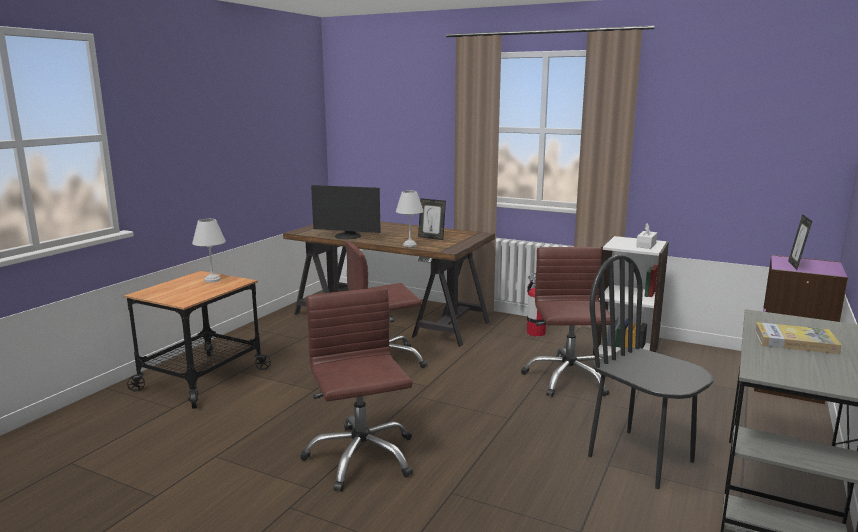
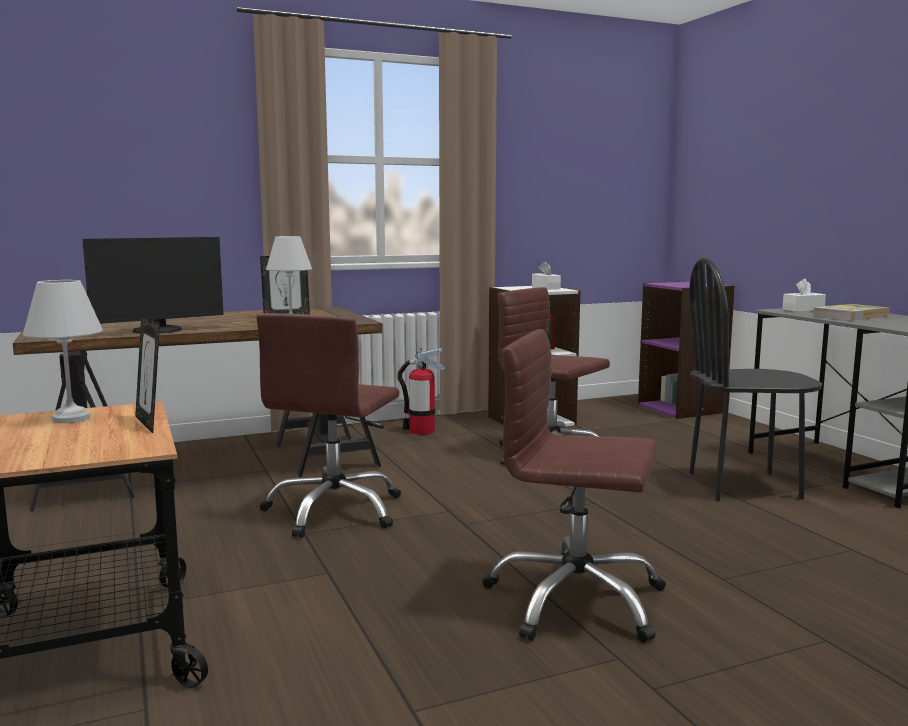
camera: 50 degrees left, 5 degrees down
(792, 322) = (803, 309): none -> white tissue box
(795, 265) = (685, 284): picture frame -> picture frame (150, 423)

